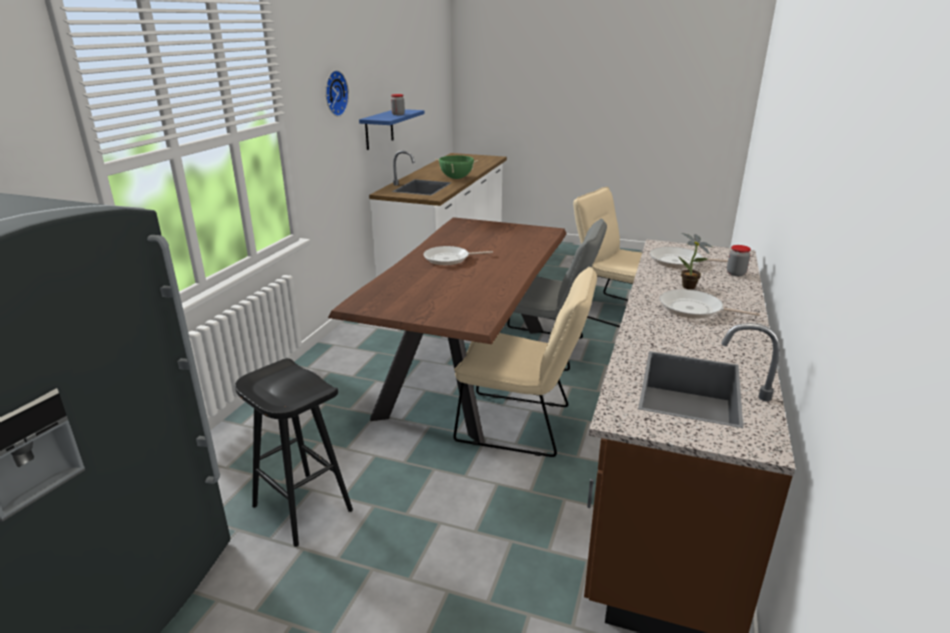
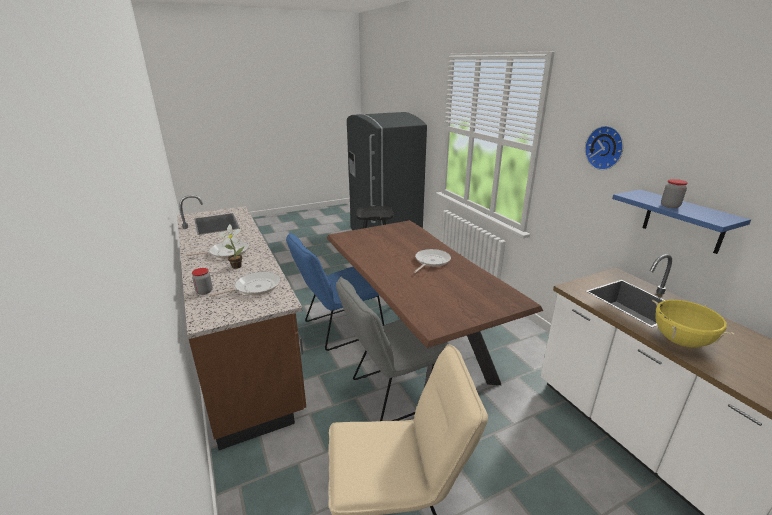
camera: 135 degrees right, 0 degrees up
(456, 178) = (680, 341): green cooking pot -> yellow cooking pot
(522, 425) = (338, 328): beige chair -> blue chair

